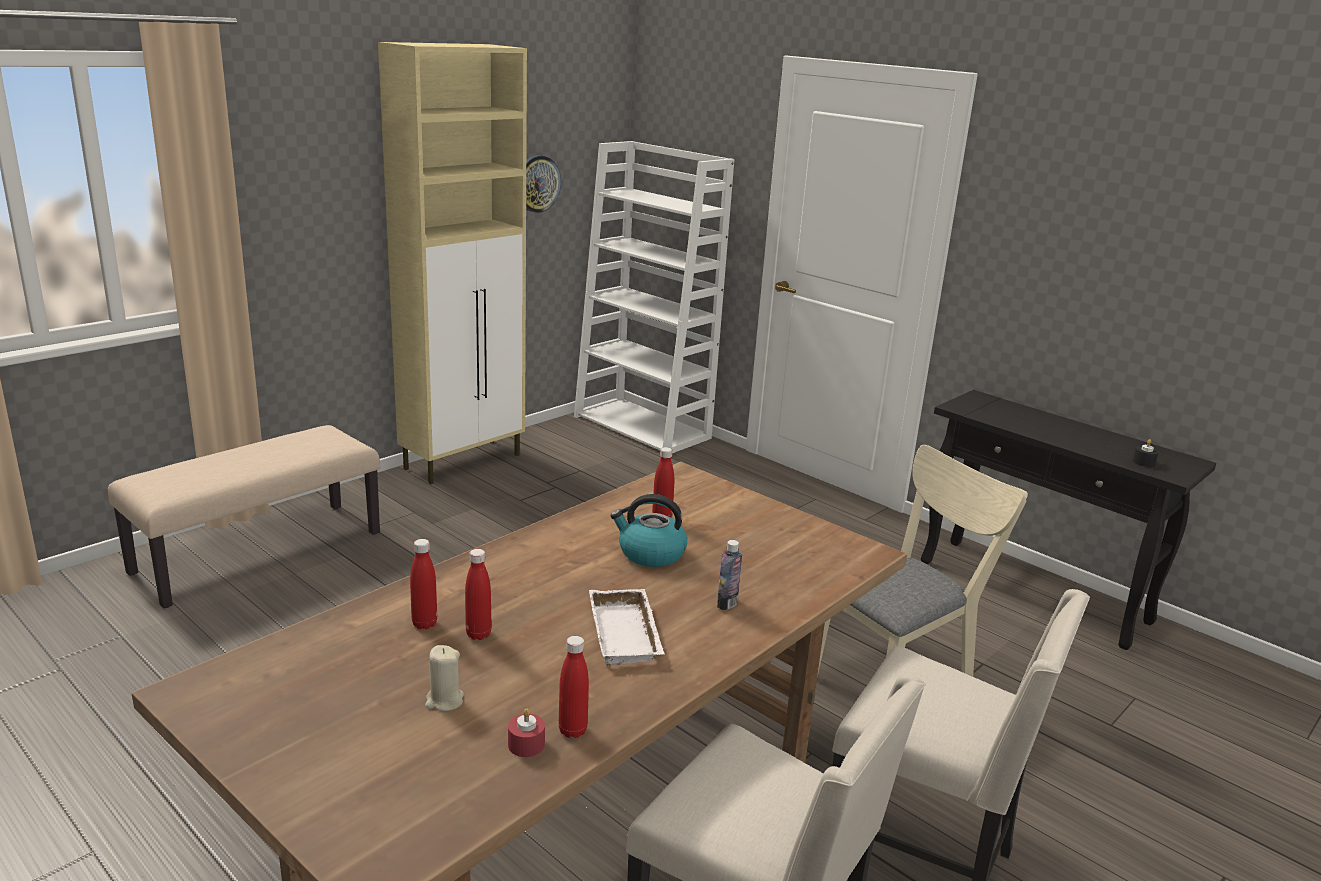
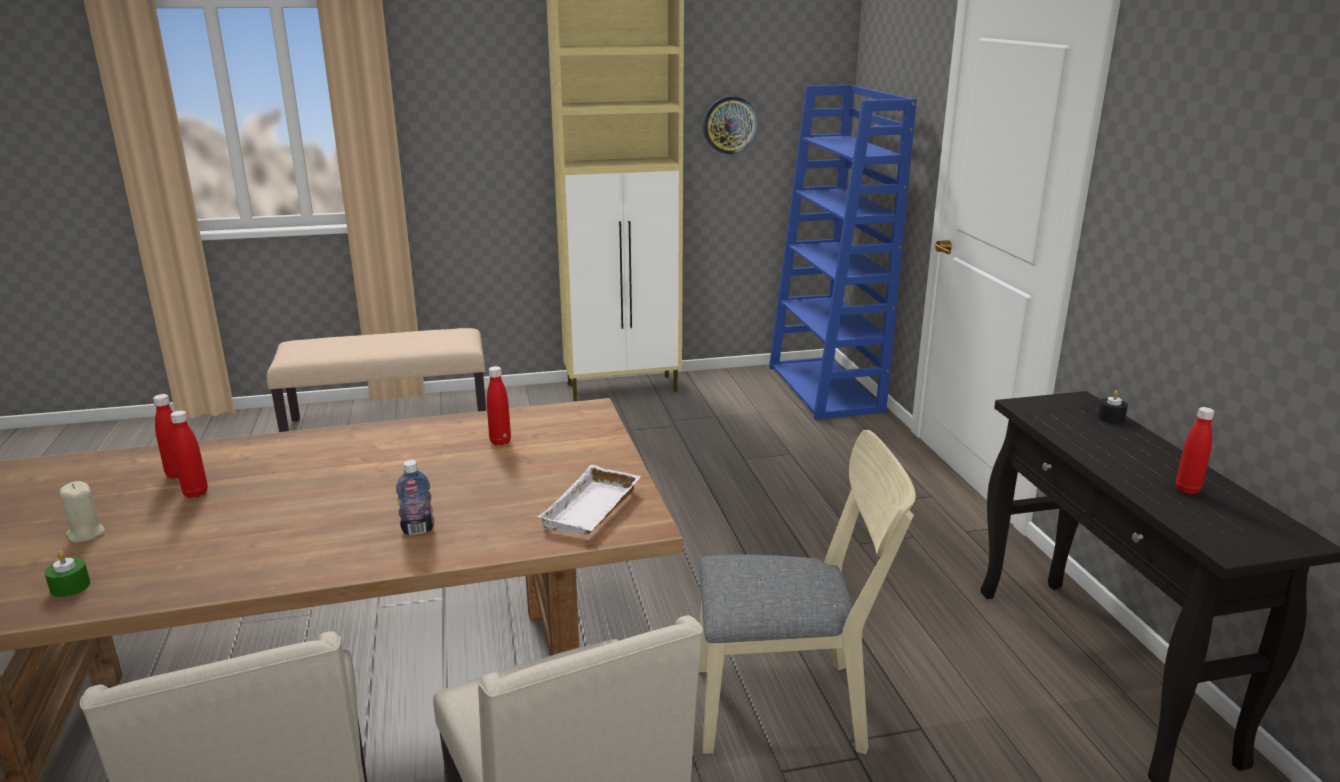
camera: 35 degrees right, 0 degrees up
(526, 744) = (70, 587): red candle -> green candle
(572, 730) = (116, 589): red bottle -> red bottle (1187, 490)
(627, 634) = (293, 529): white tray -> white tray (593, 510)
(643, 427) = (826, 389): white bookcase -> blue bookcase
(650, 553) = (435, 469): kettle -> none
(1143, 462) = (1206, 521): black candle -> black candle (1111, 418)

